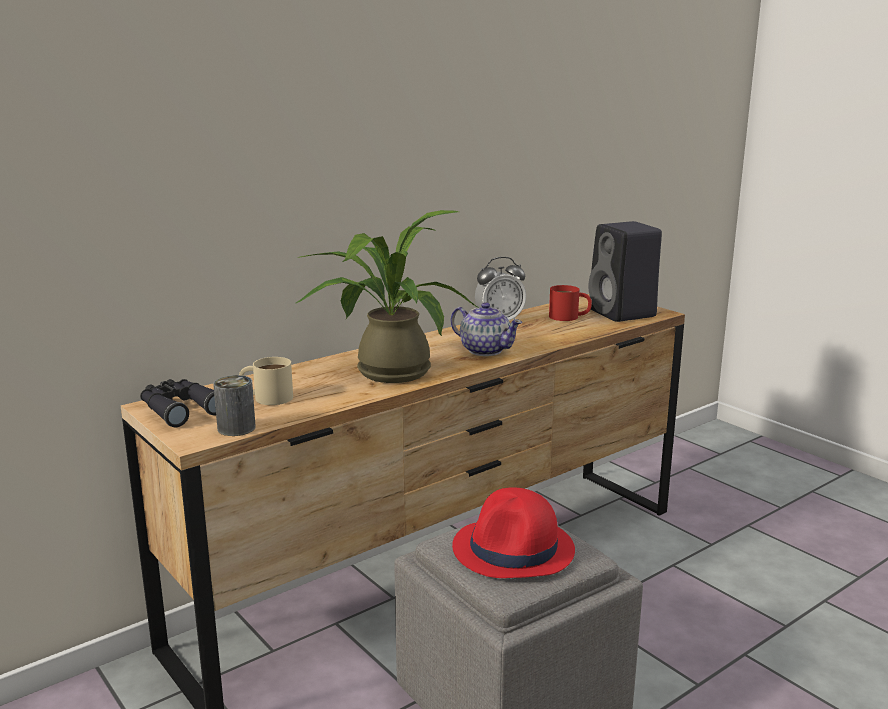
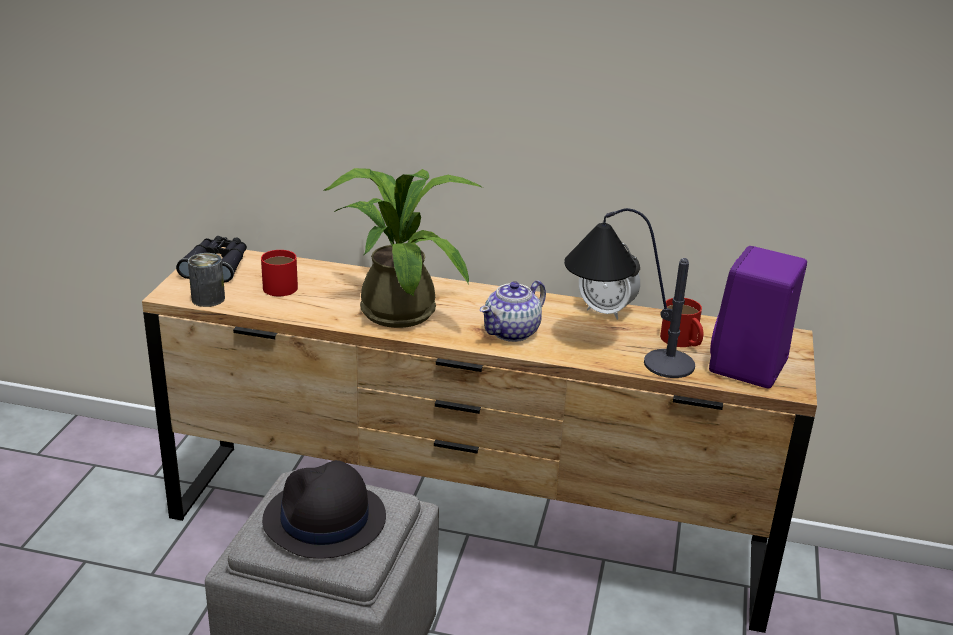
camera: 50 degrees right, 10 degrees up
(266, 397) = (277, 285): beige mug -> red mug
(485, 350) = (512, 332): teapot -> teapot turned 45 degrees clockwise
(514, 550) = (324, 520): red hat -> black hat
(556, 333) = (619, 350): none -> table lamp
(623, 313) = (748, 368): black speaker -> purple speaker

